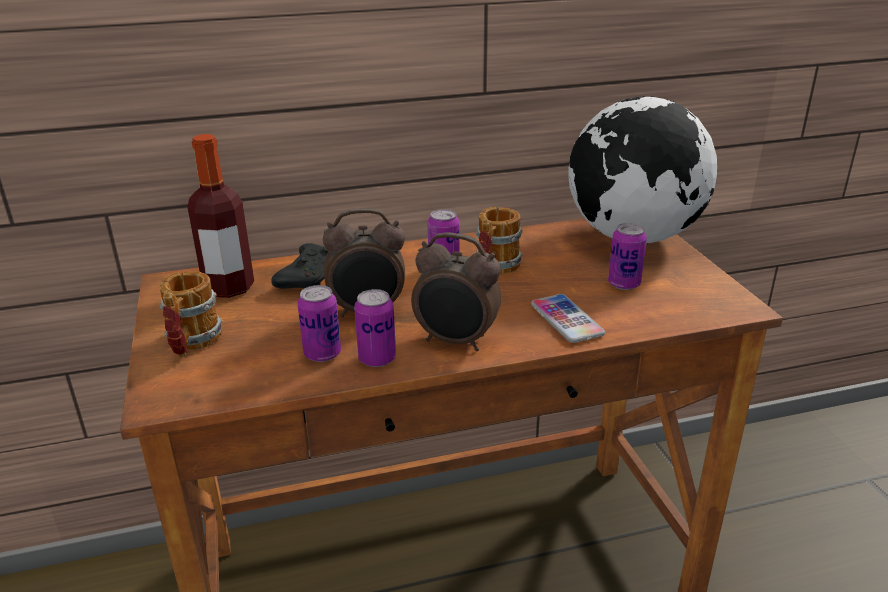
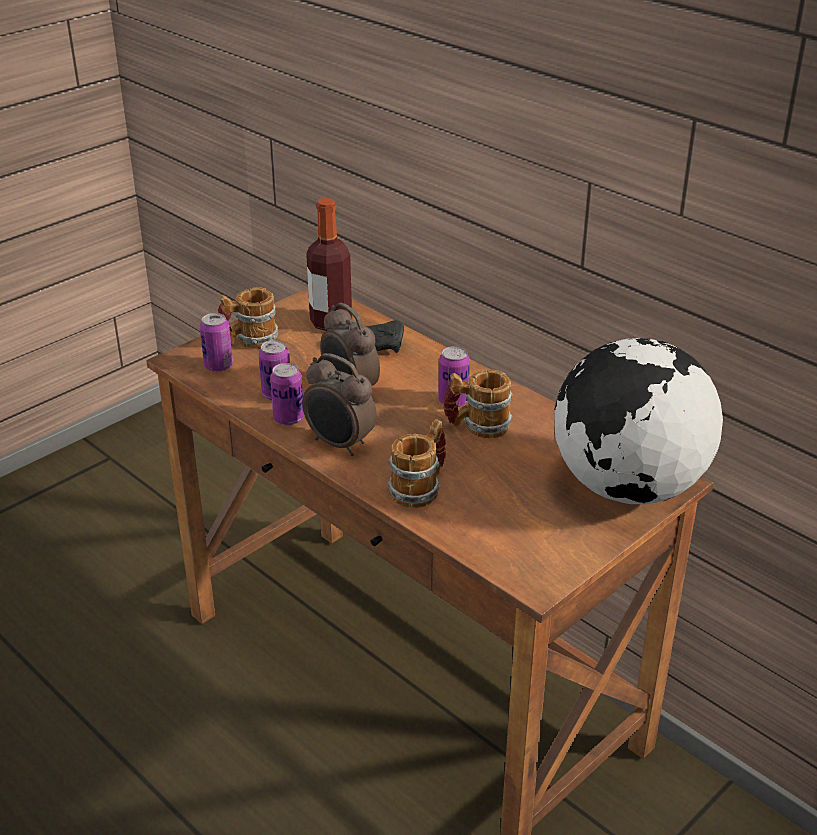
camera: 60 degrees right, 5 degrees up
(456, 342) = (339, 444): alarm clock -> alarm clock turned 45 degrees counterclockwise
(566, 319) = (420, 488): phone -> mug
(624, 284) = (516, 504): can -> can (218, 366)

